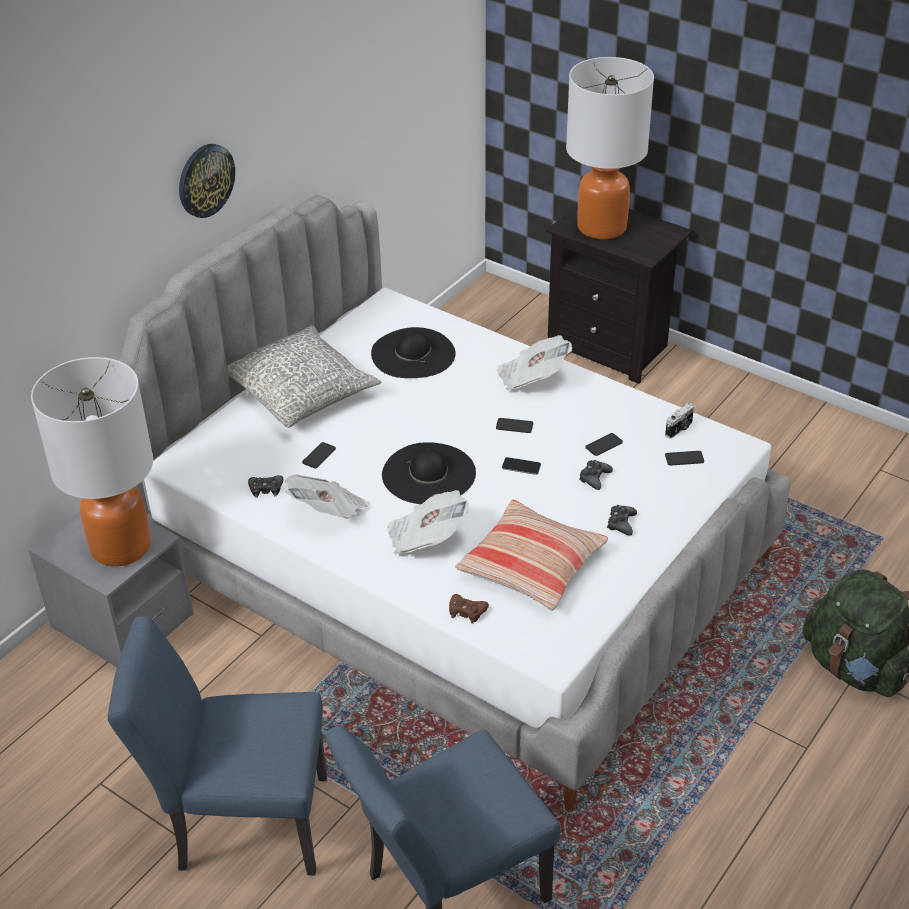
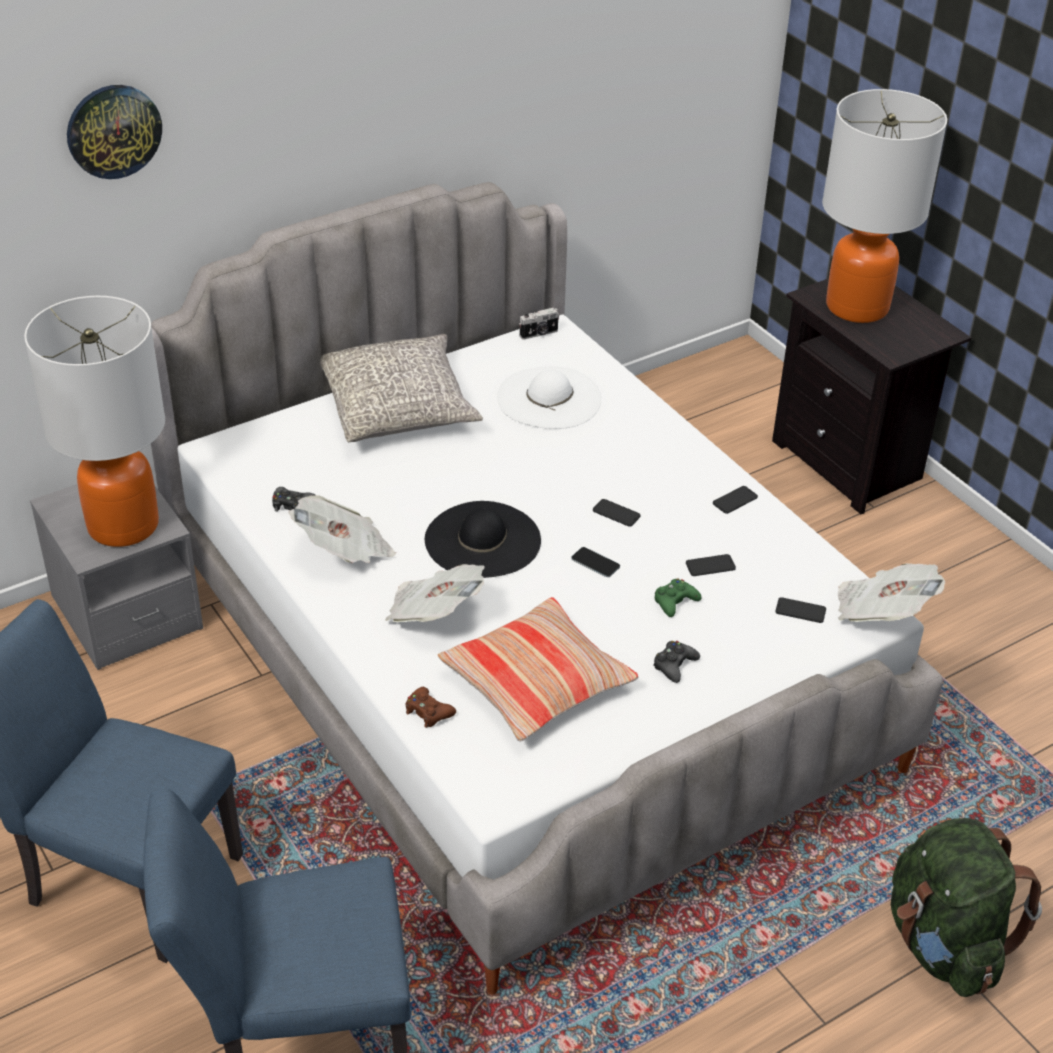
camera: 20 degrees right, 0 degrees up
(205, 180) = (331, 129): wall clock -> wall clock (113, 131)
(319, 455) = (372, 484): phone -> phone (735, 500)
(413, 353) = (549, 398): black hat -> white hat
(532, 378) = (671, 463): newspaper -> newspaper (881, 612)
(594, 478) = (675, 602): black game controller -> green game controller
(679, 429) = (816, 574): camera -> camera (539, 334)

